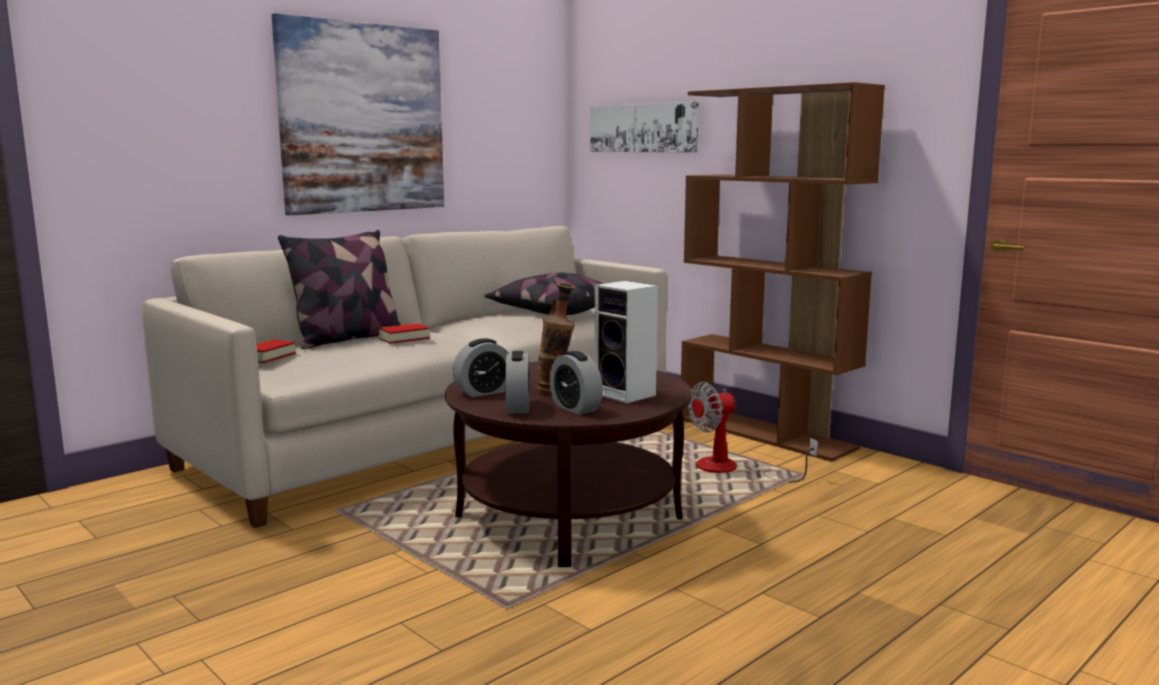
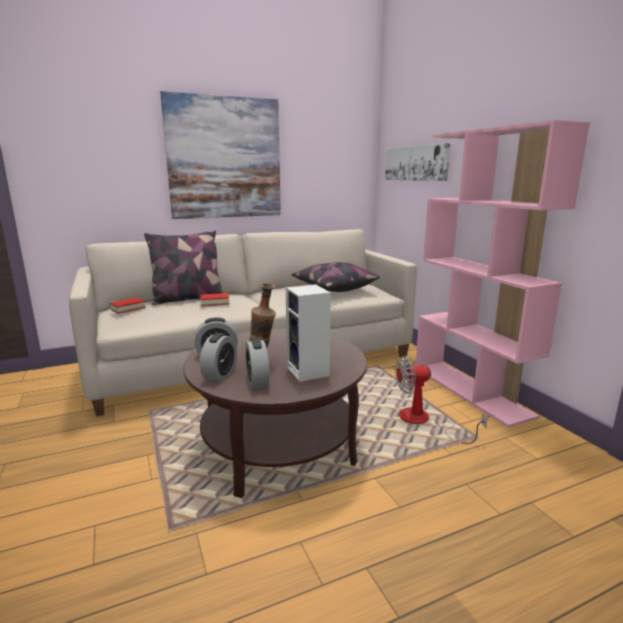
camera: 20 degrees right, 5 degrees up
(766, 433) = (471, 390): brown bookcase -> pink bookcase

